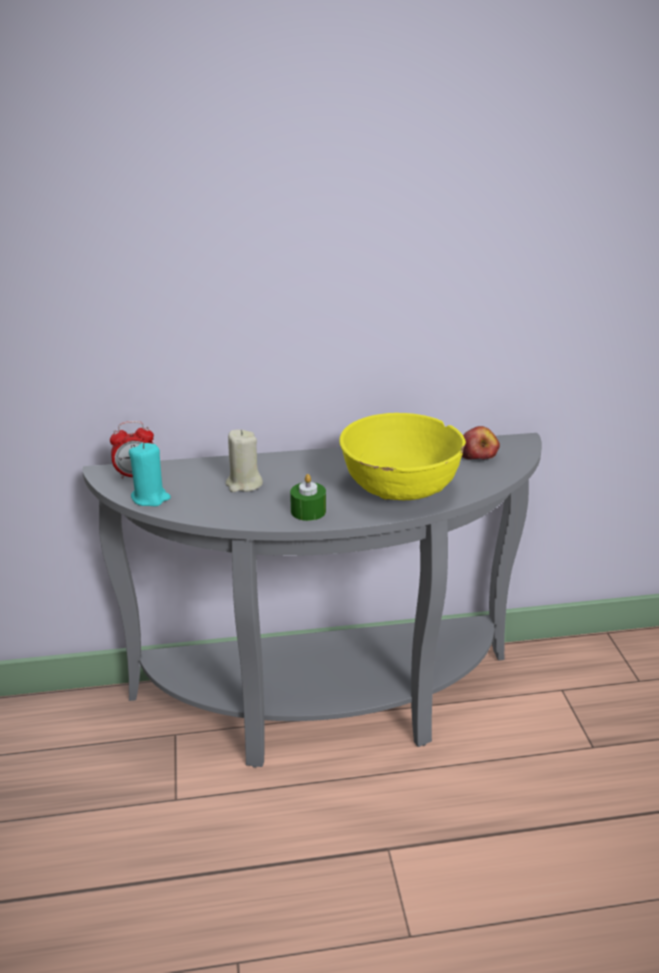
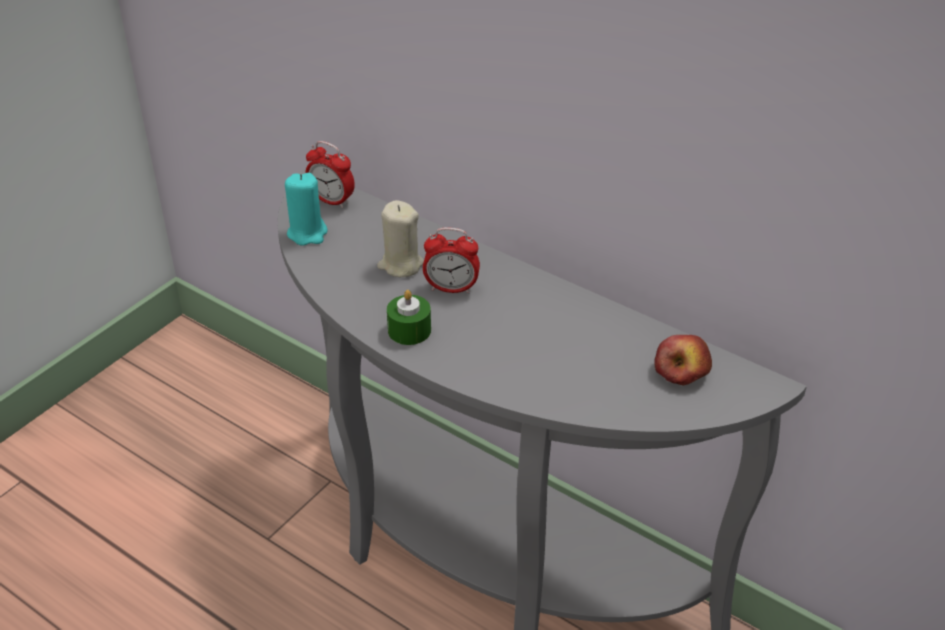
camera: 45 degrees right, 10 degrees up
(296, 480) = (451, 288): none -> alarm clock
(400, 488) = (531, 360): yellow bowl -> none

